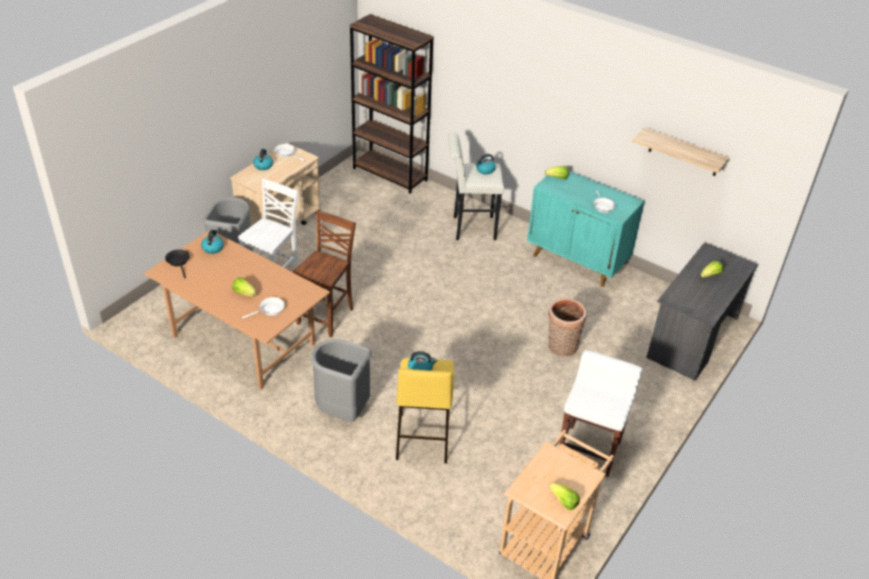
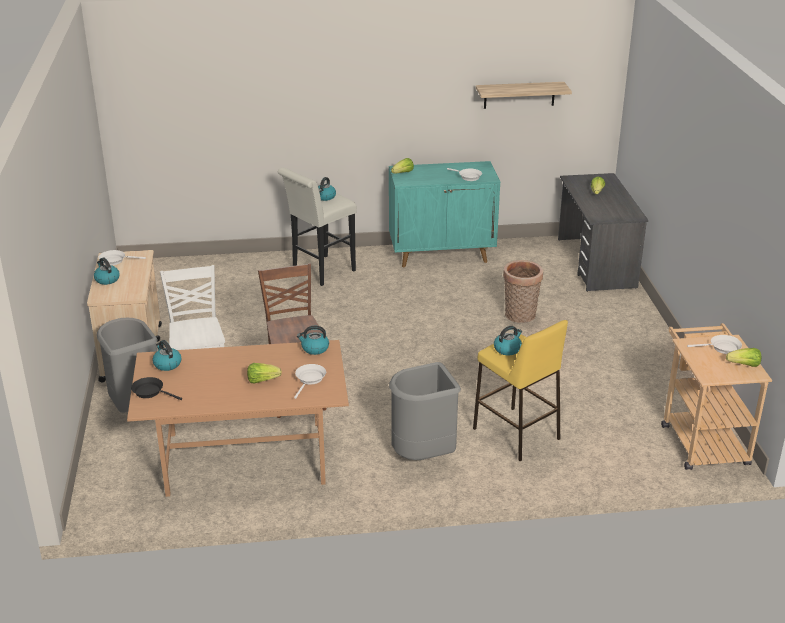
camera: 40 degrees left, 10 degrees down
(305, 289) = (314, 349): none -> kettle
(390, 174) = (182, 265): brown bookcase -> none
(570, 475) = (722, 348): none -> white frying pan
(589, 450) = (639, 369): white stool -> none

